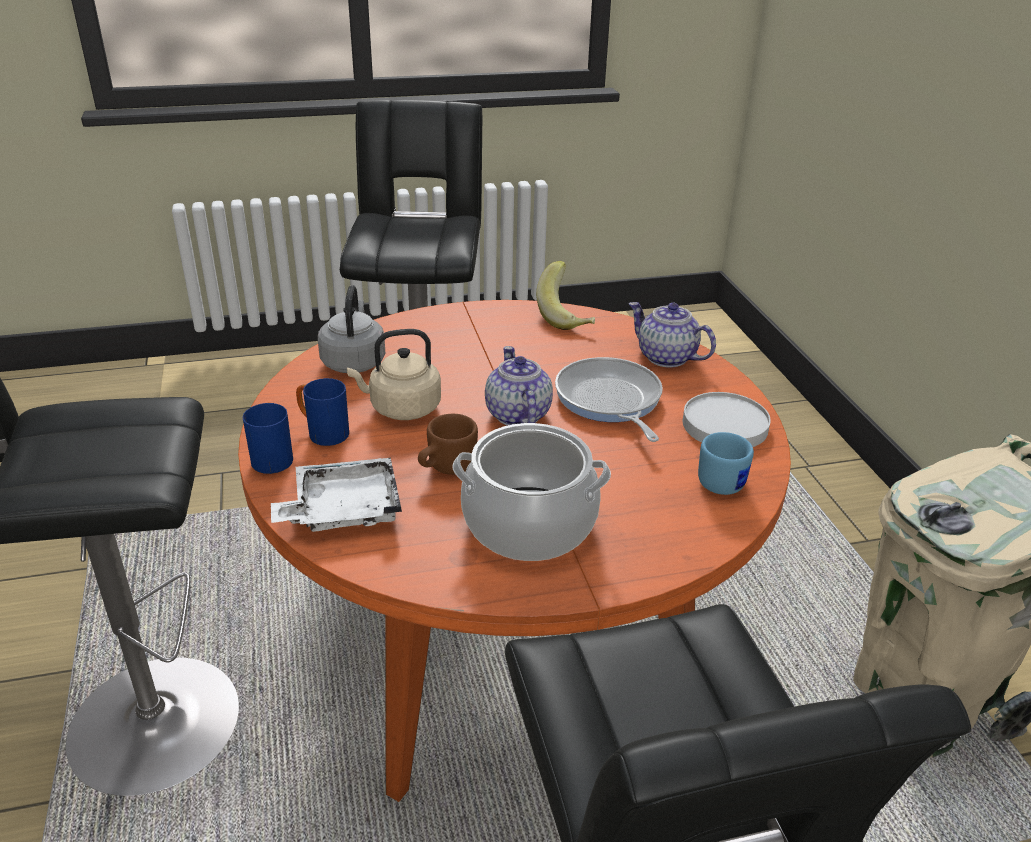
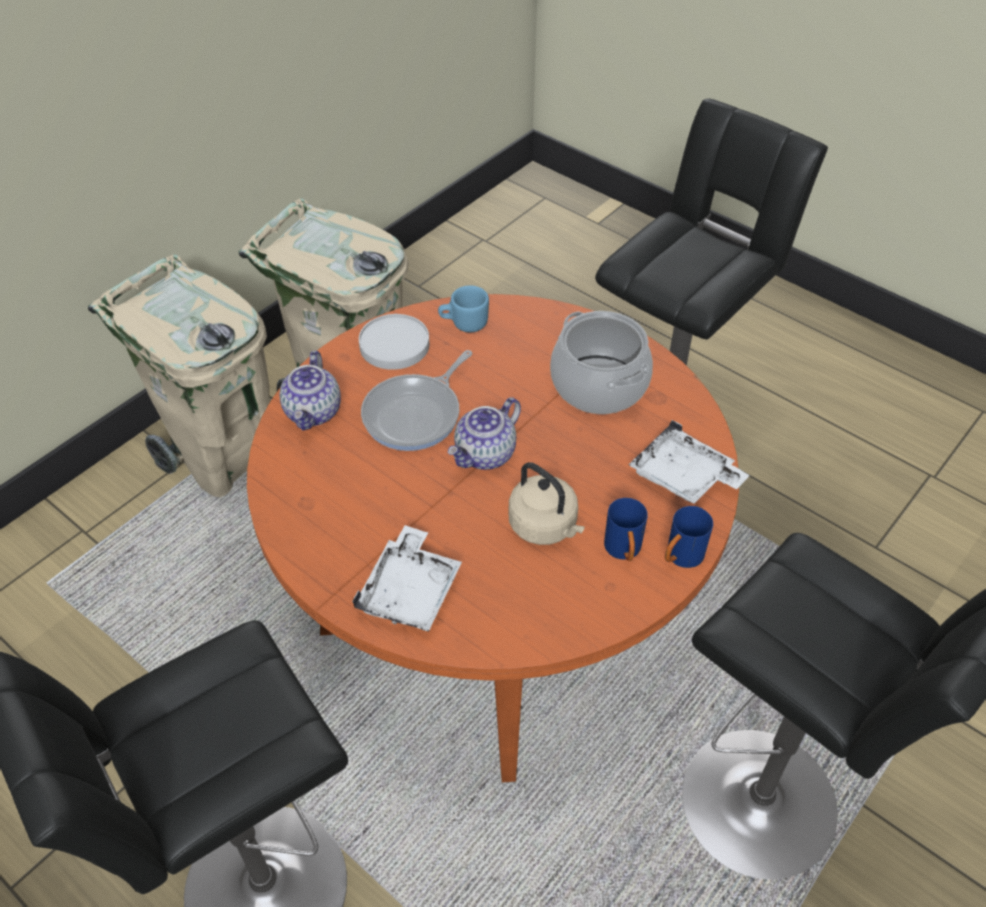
camera: 125 degrees left, 15 degrees up
(354, 361) = (508, 612): grey kettle -> none
(428, 334) = (410, 591): none -> white tray
(446, 467) = (588, 455): brown mug -> none
(568, 316) = (285, 509): banana -> none
(858, 566) = (224, 457): none -> beige trash can

